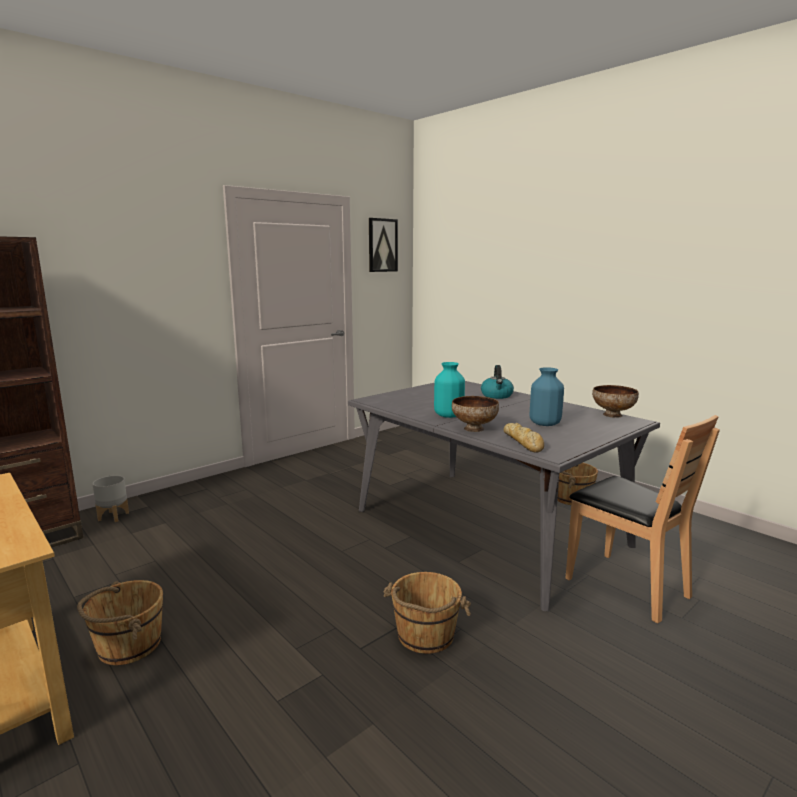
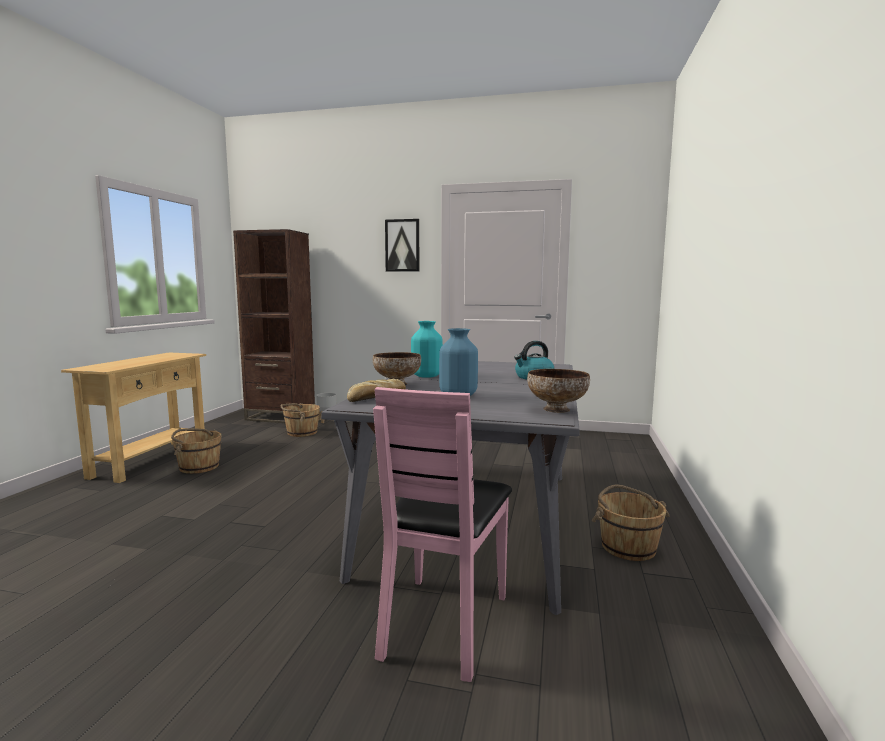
camera: 55 degrees right, 5 degrees down
(382, 245) = (615, 226): picture -> picture (402, 245)
(425, 635) = (261, 539): brown bucket -> brown bucket (301, 432)
(626, 586) = (443, 623): brown chair -> pink chair

